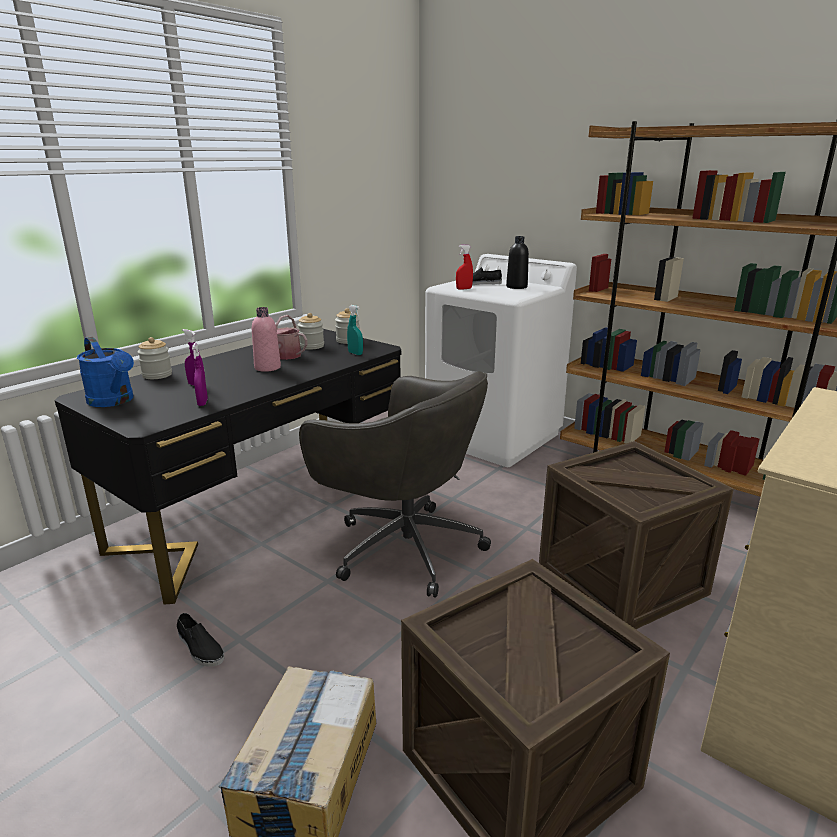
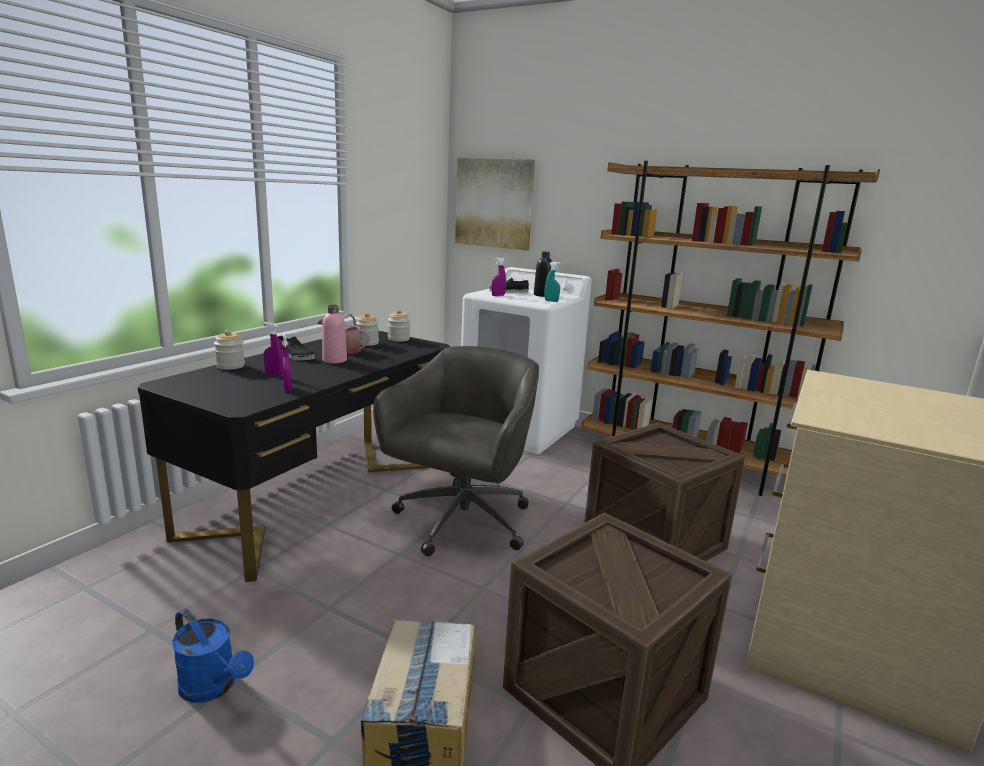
camera: 10 degrees left, 5 degrees down
(114, 401) = (199, 388): blue watering can -> blue watering can (213, 687)
(200, 648) = (292, 617): black shoe -> black shoe (294, 356)
(355, 353) = (410, 349): turquoise spray bottle -> turquoise spray bottle (551, 301)
(403, 547) = (461, 522): grey office chair -> grey office chair turned 90 degrees counterclockwise
(464, 289) = (498, 295): red spray bottle -> purple spray bottle
(468, 180) = (494, 203): none -> picture

